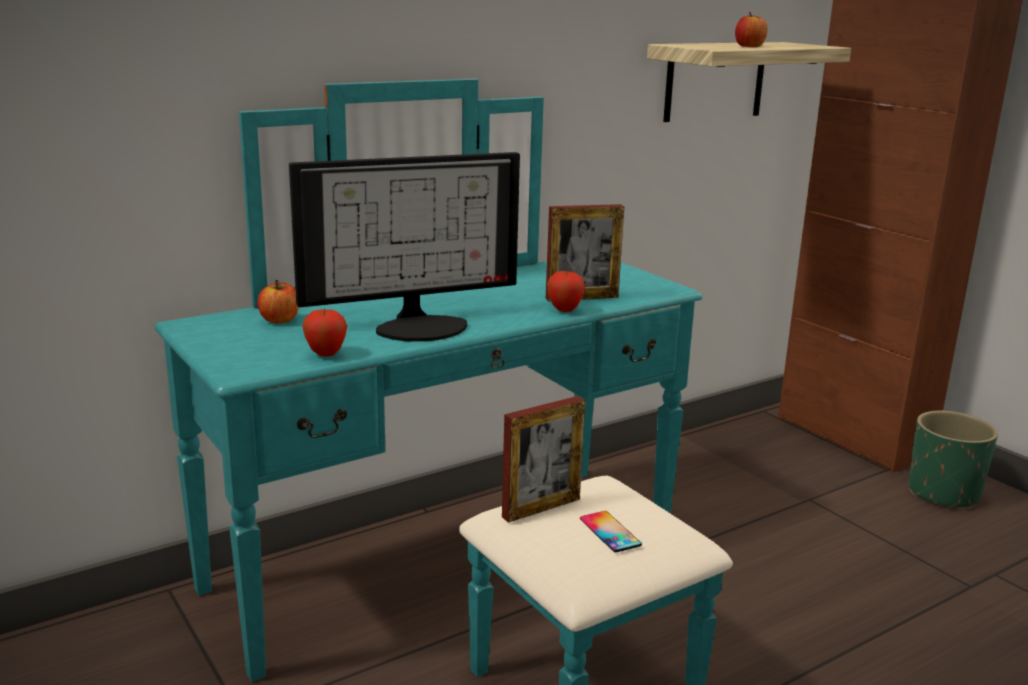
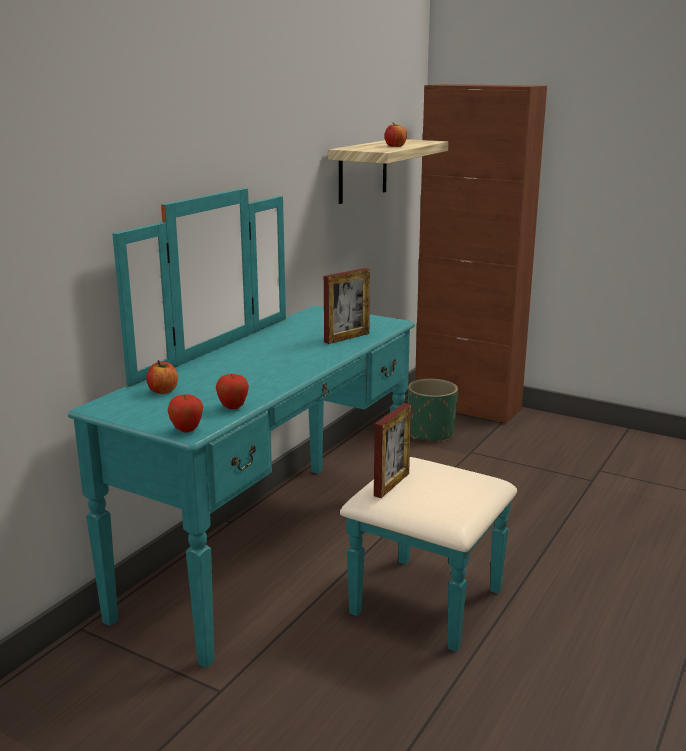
camera: 25 degrees left, 0 degrees up
(420, 325) = (268, 376): monitor -> none
(564, 310) = (347, 348): apple -> apple (187, 430)
(610, 532) = (446, 488): phone -> none
(944, 494) = (542, 430): green planter -> green planter (431, 433)

